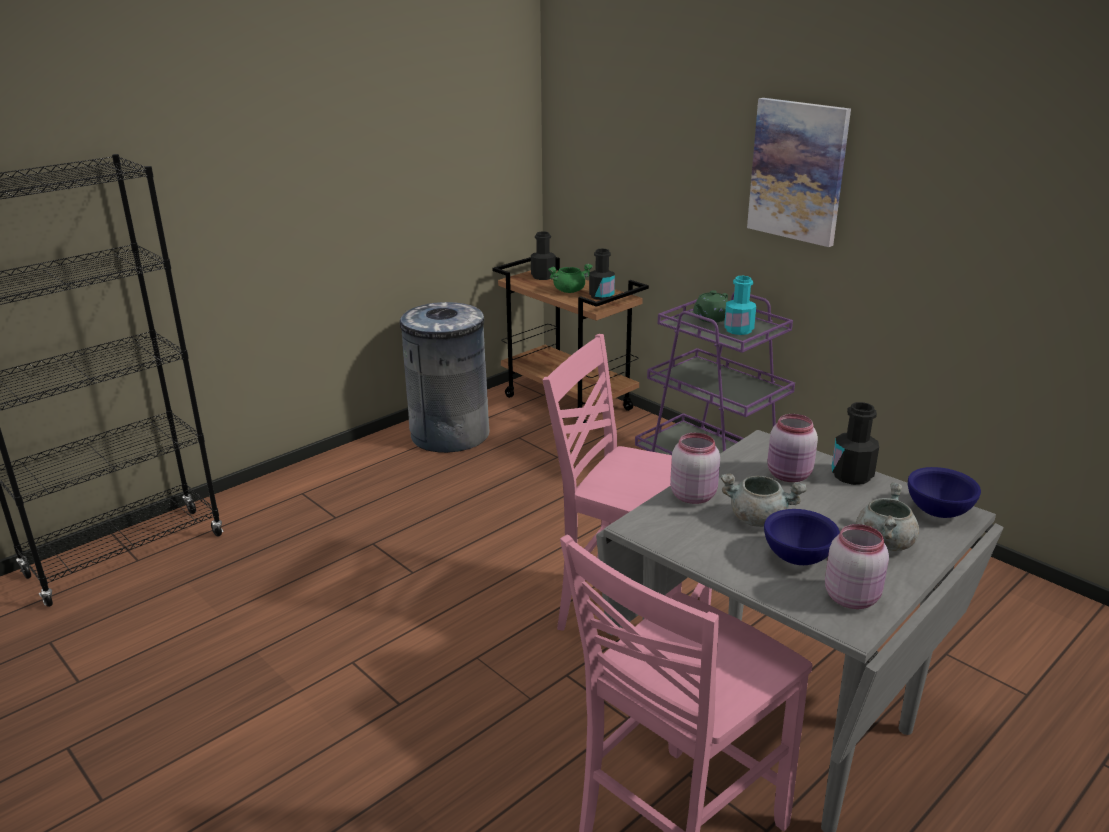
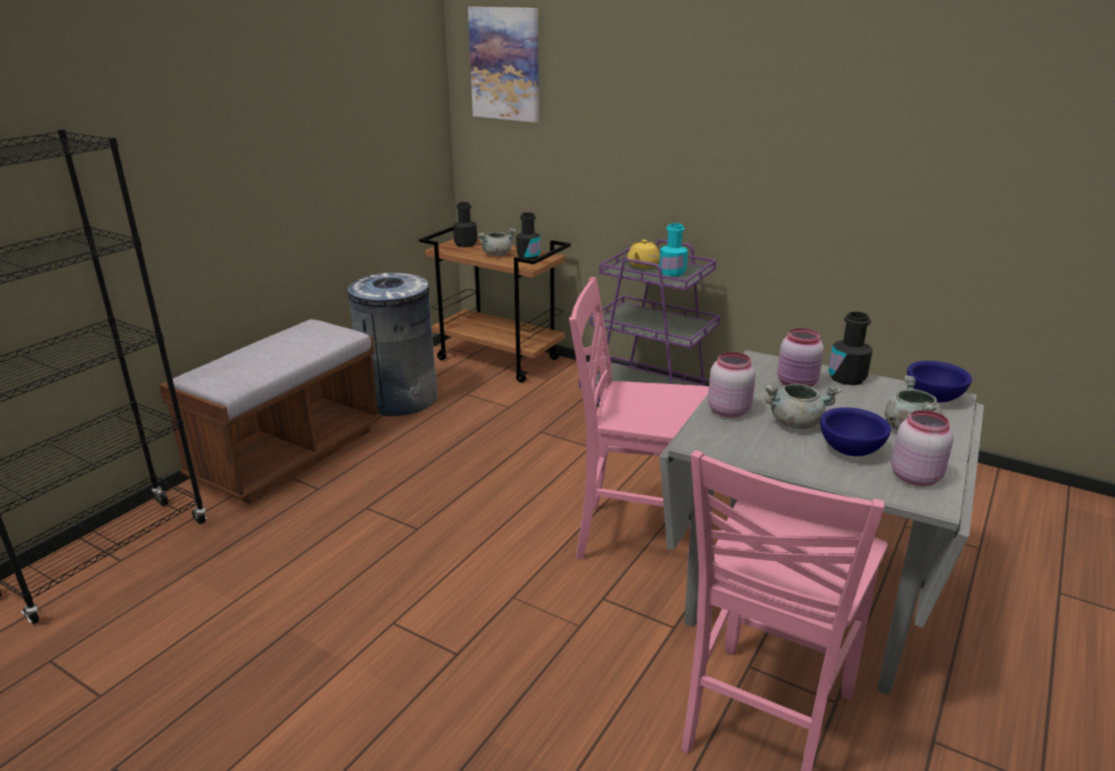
camera: 15 degrees left, 0 degrees up
(321, 479) = (289, 454): none -> brown bench
(569, 291) = (497, 254): green cooking pot -> grey cooking pot
(710, 318) = (642, 265): green teapot -> yellow teapot
(798, 171) = (712, 127): picture -> picture (505, 64)

